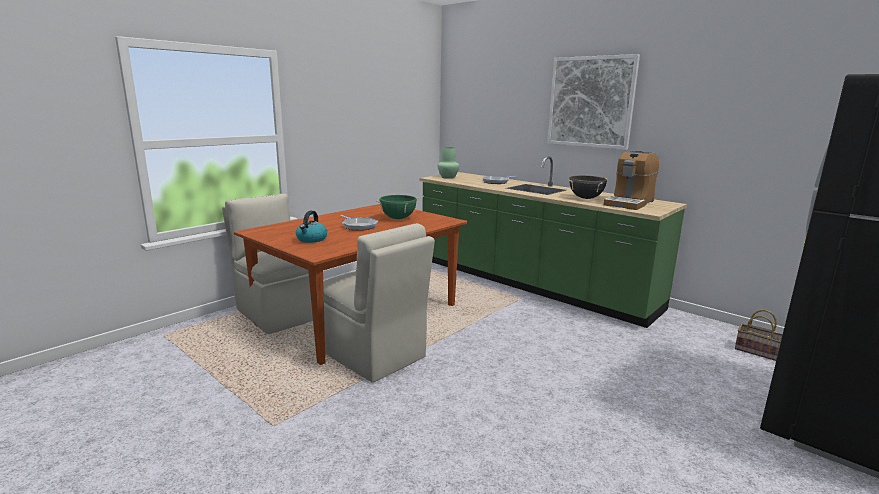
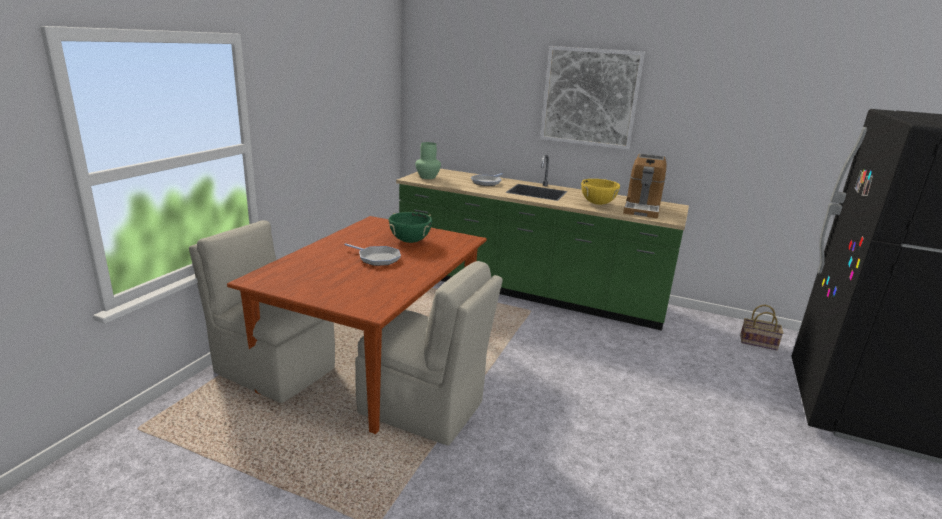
camera: 20 degrees left, 5 degrees up
(311, 239) = (342, 287): kettle -> none
(585, 198) = (597, 204): black cooking pot -> yellow cooking pot

